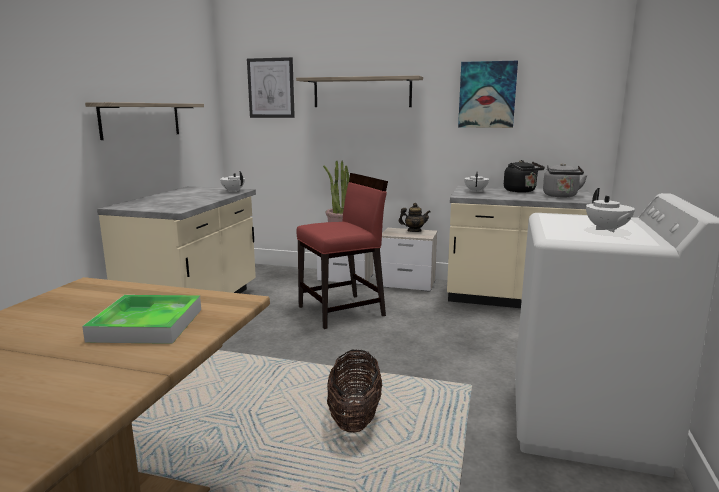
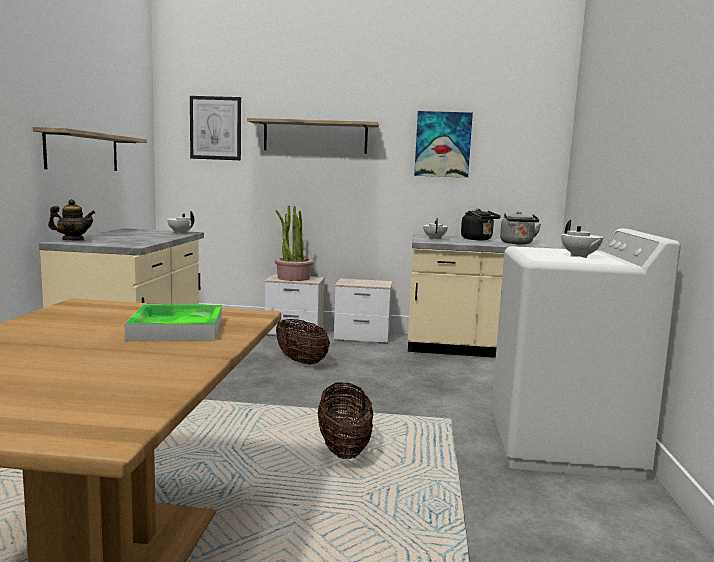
camera: 10 degrees left, 5 degrees down
(342, 311) = (301, 361): red chair -> basket
(414, 231) = (369, 281): teapot -> teapot (73, 240)

